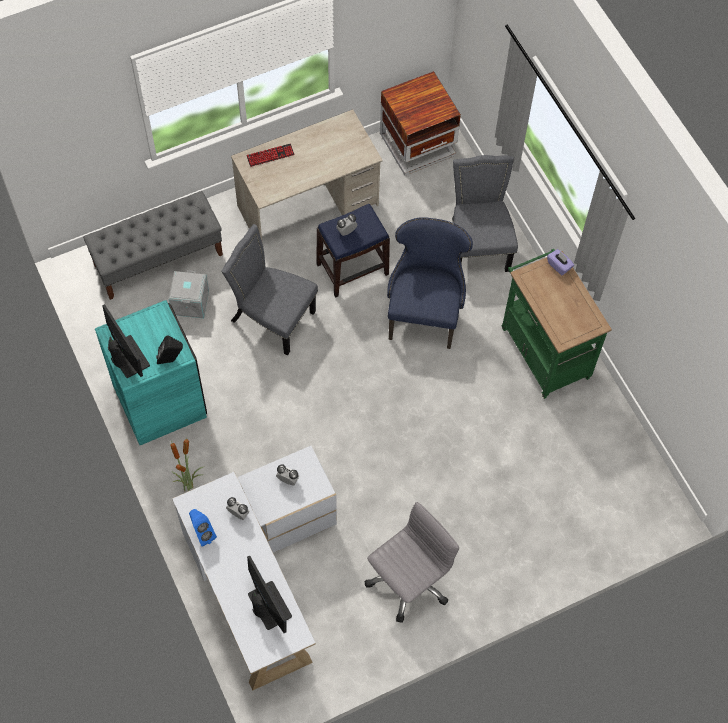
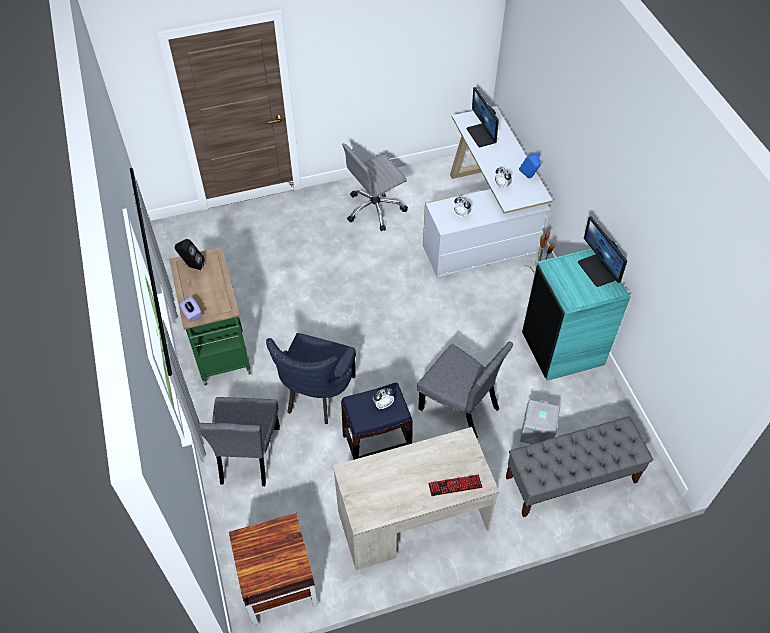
camera: 170 degrees left, 10 degrees down
(171, 360) = (558, 264): black speaker -> black speaker (192, 266)

